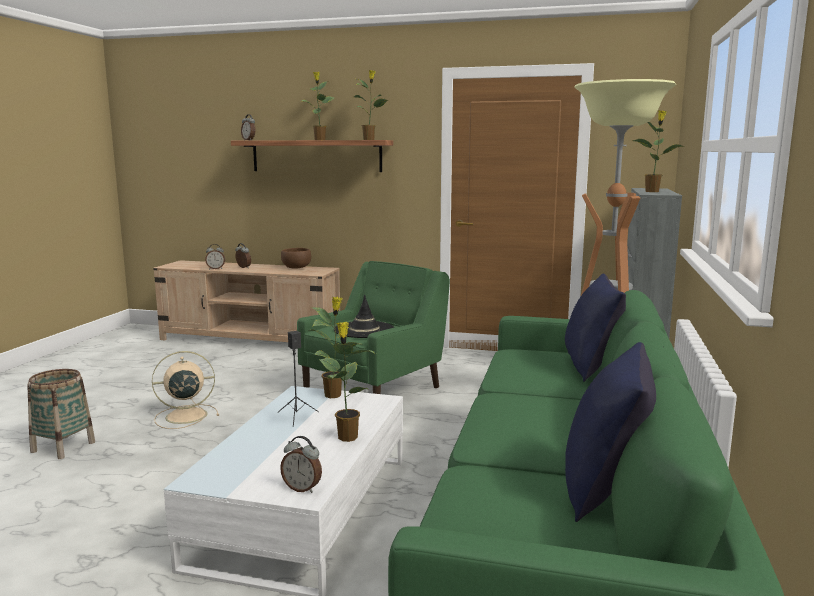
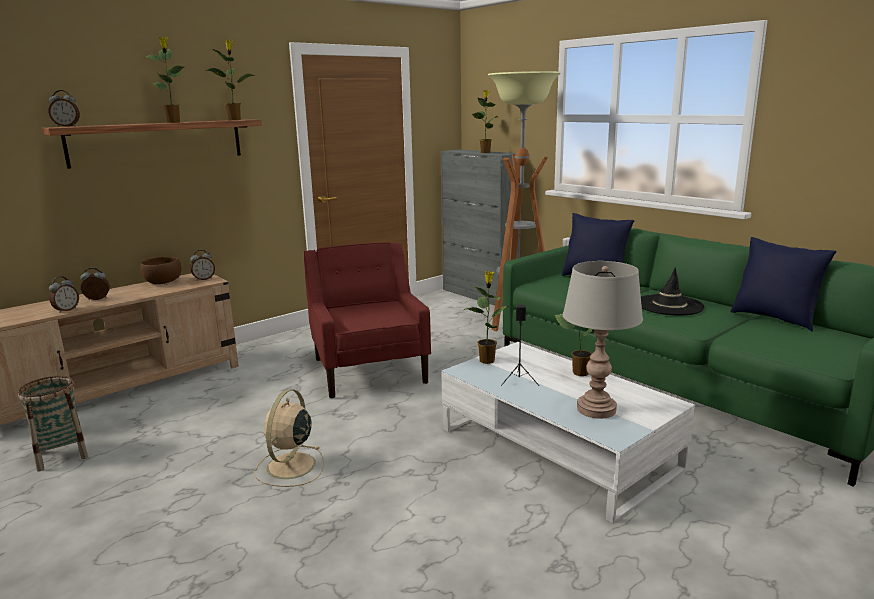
camera: 55 degrees left, 5 degrees up
(63, 447) = (266, 558): basket -> basket (61, 455)
(256, 461) = (596, 409): none -> grey table lamp
(302, 488) = (657, 402): alarm clock -> alarm clock (204, 279)
(364, 330) = (372, 313): black hat -> black hat (669, 305)
(374, 390) = (369, 370): green armchair -> red armchair

